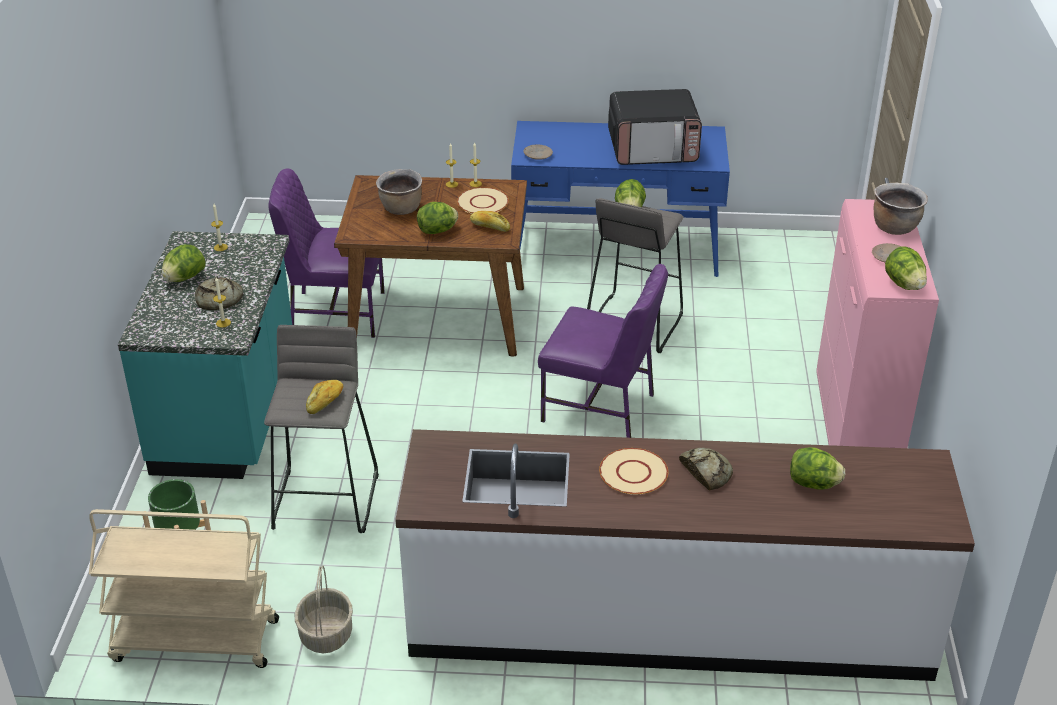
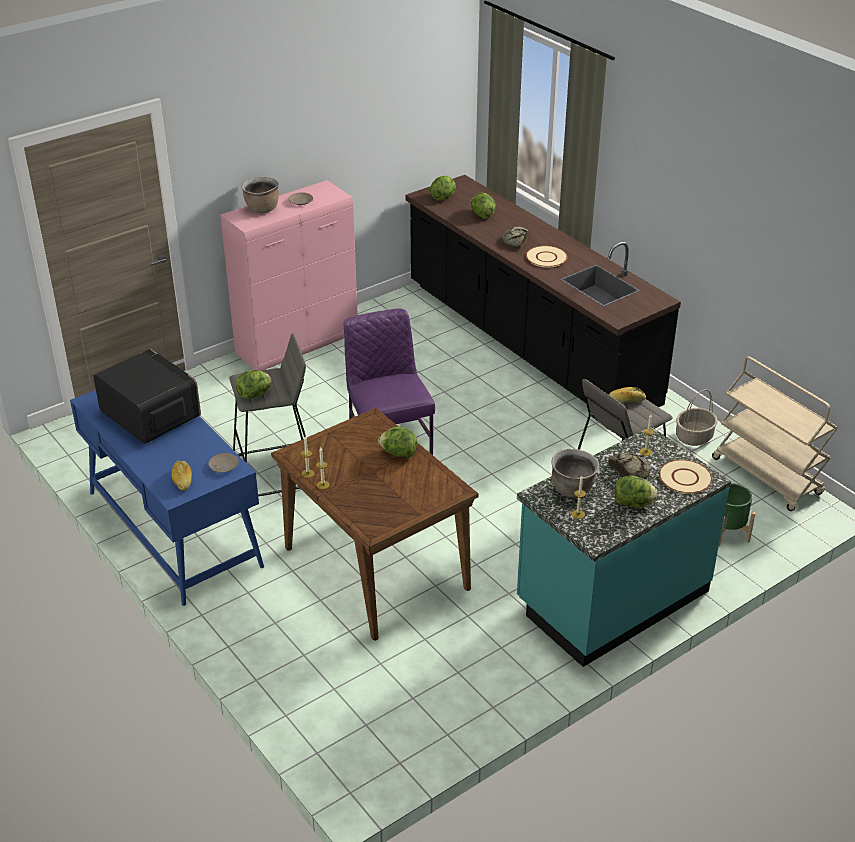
camera: 130 degrees left, 0 degrees up
(335, 313) = (435, 628): purple chair -> none
(401, 209) = (391, 488): brown cooking pot -> brown cooking pot (572, 489)
(482, 202) = (333, 455): beige plate -> beige plate (685, 478)
(489, 227) = (363, 433): bread -> bread (182, 480)
(668, 621) = (528, 344): white counter -> black counter
(903, 284) = (325, 191): lettuce -> lettuce (443, 197)

